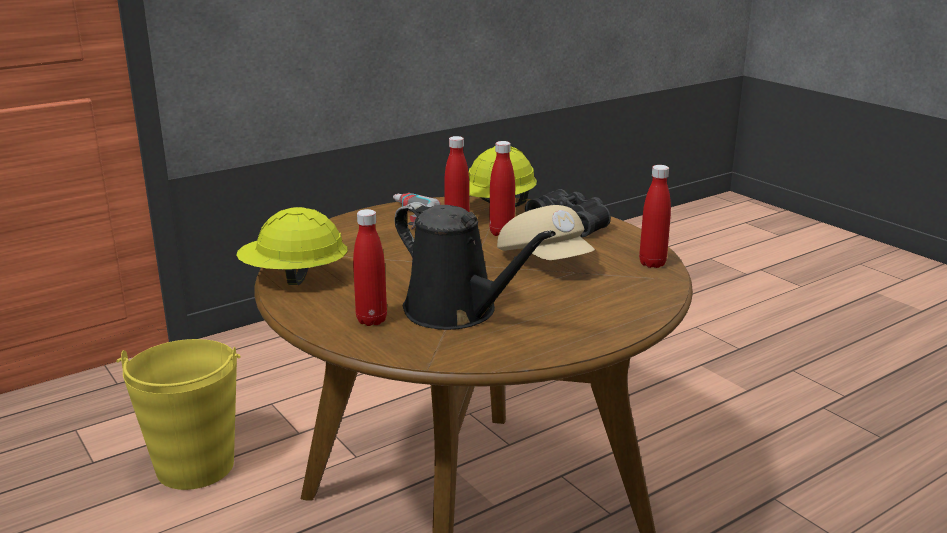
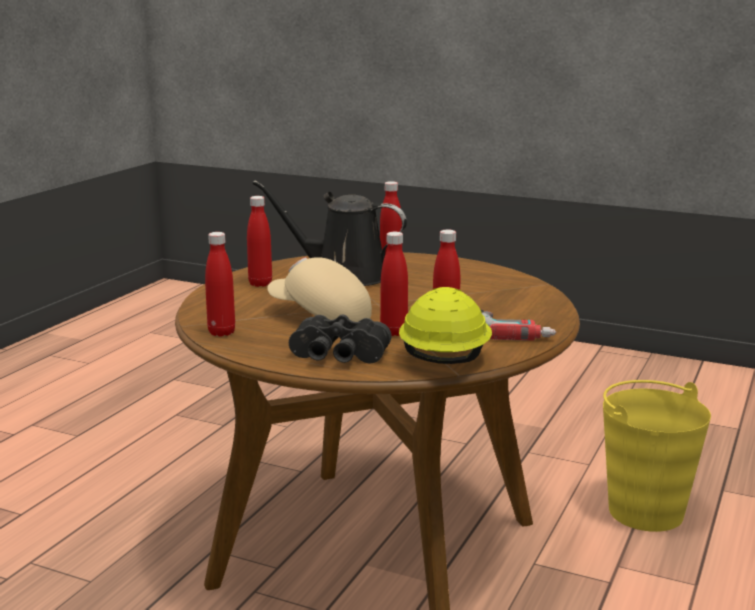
camera: 150 degrees right, 5 degrees down
(294, 278) = (490, 273): yellow hard hat -> none
(566, 323) = (260, 284): none -> red bottle

